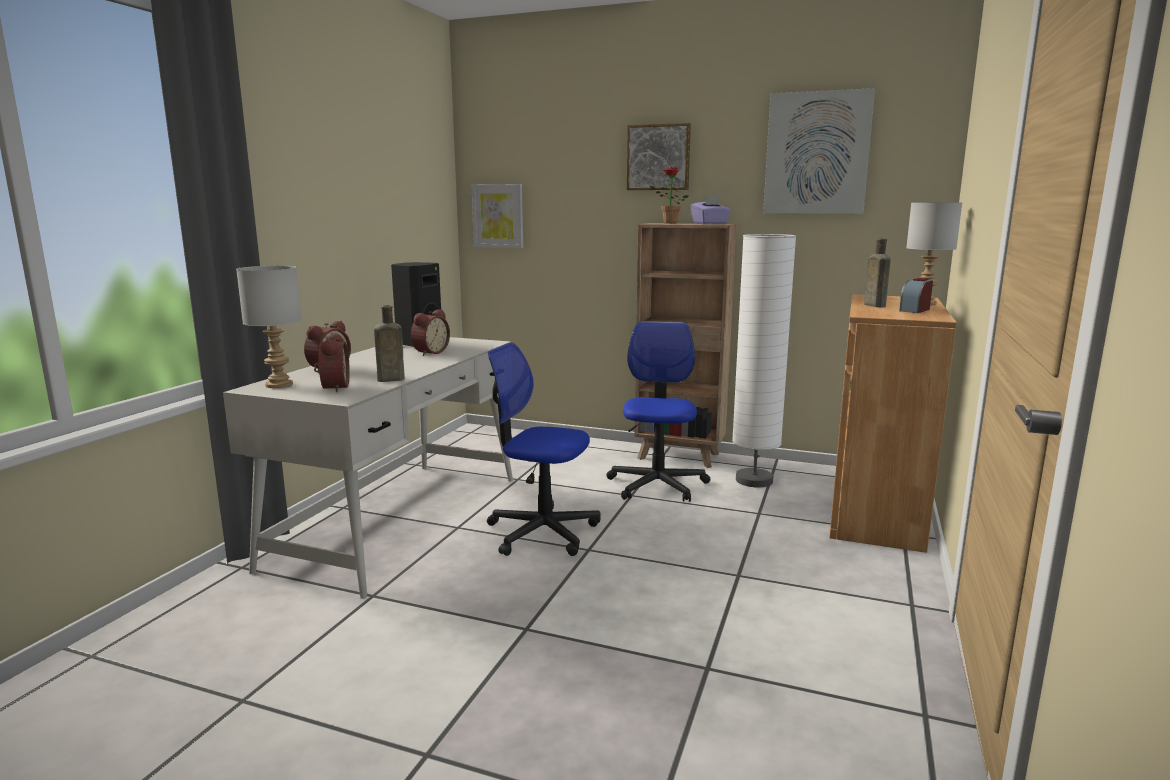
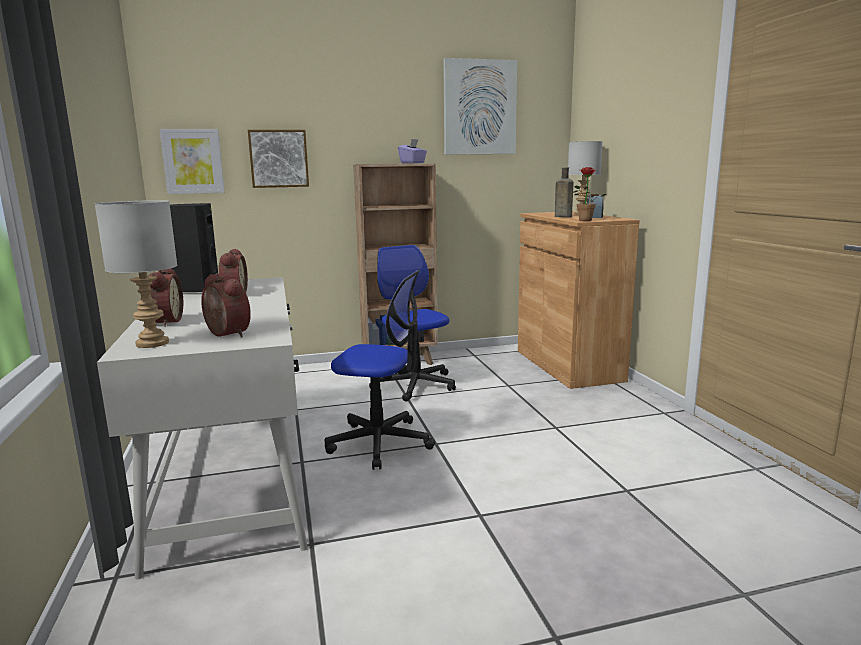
camera: 35 degrees left, 0 degrees up
(389, 380) = (264, 319): brown bottle -> none
(542, 532) = (380, 442): office chair -> office chair turned 150 degrees counterclockwise
(659, 157) = (355, 107): picture -> picture (278, 158)
(667, 223) = (375, 163): potted plant -> potted plant (584, 220)
(754, 480) = (473, 365): white floor lamp -> none

